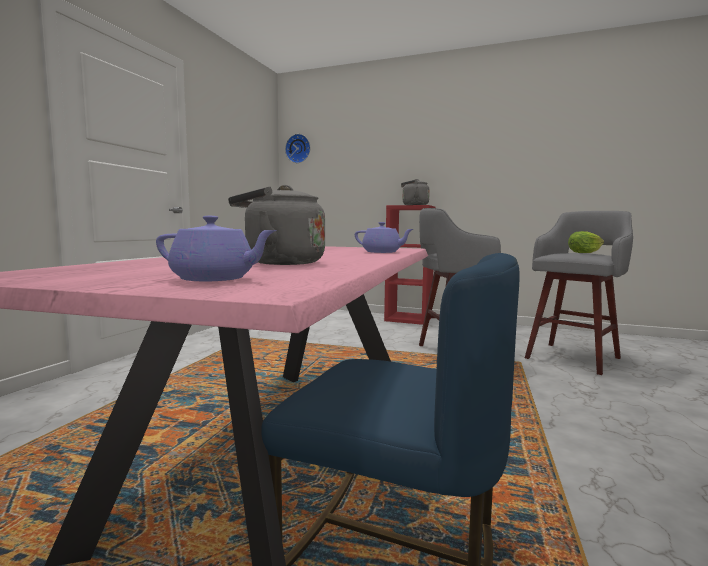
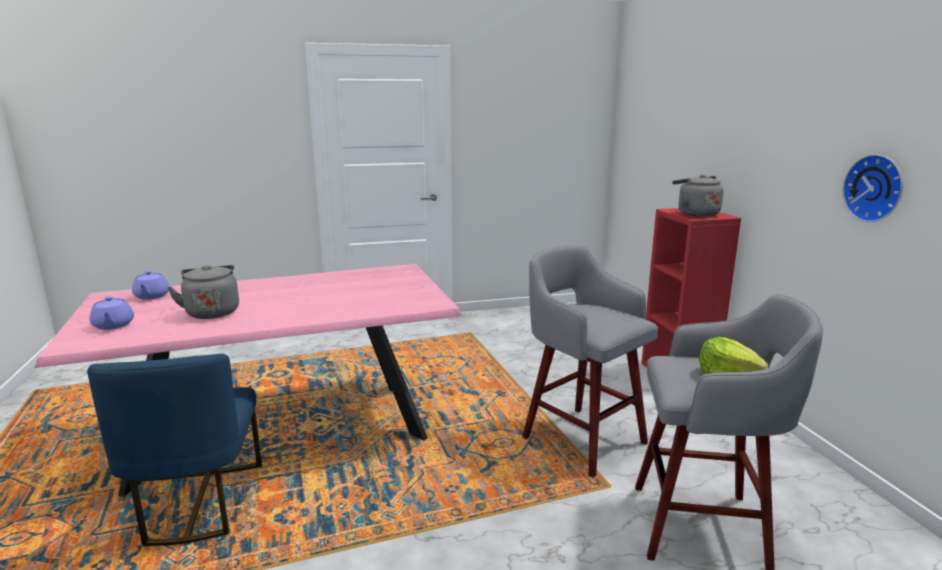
camera: 55 degrees right, 10 degrees up
(298, 149) = (629, 105): wall clock -> wall clock (875, 188)
(382, 252) = (357, 309): purple teapot -> purple teapot (151, 296)

